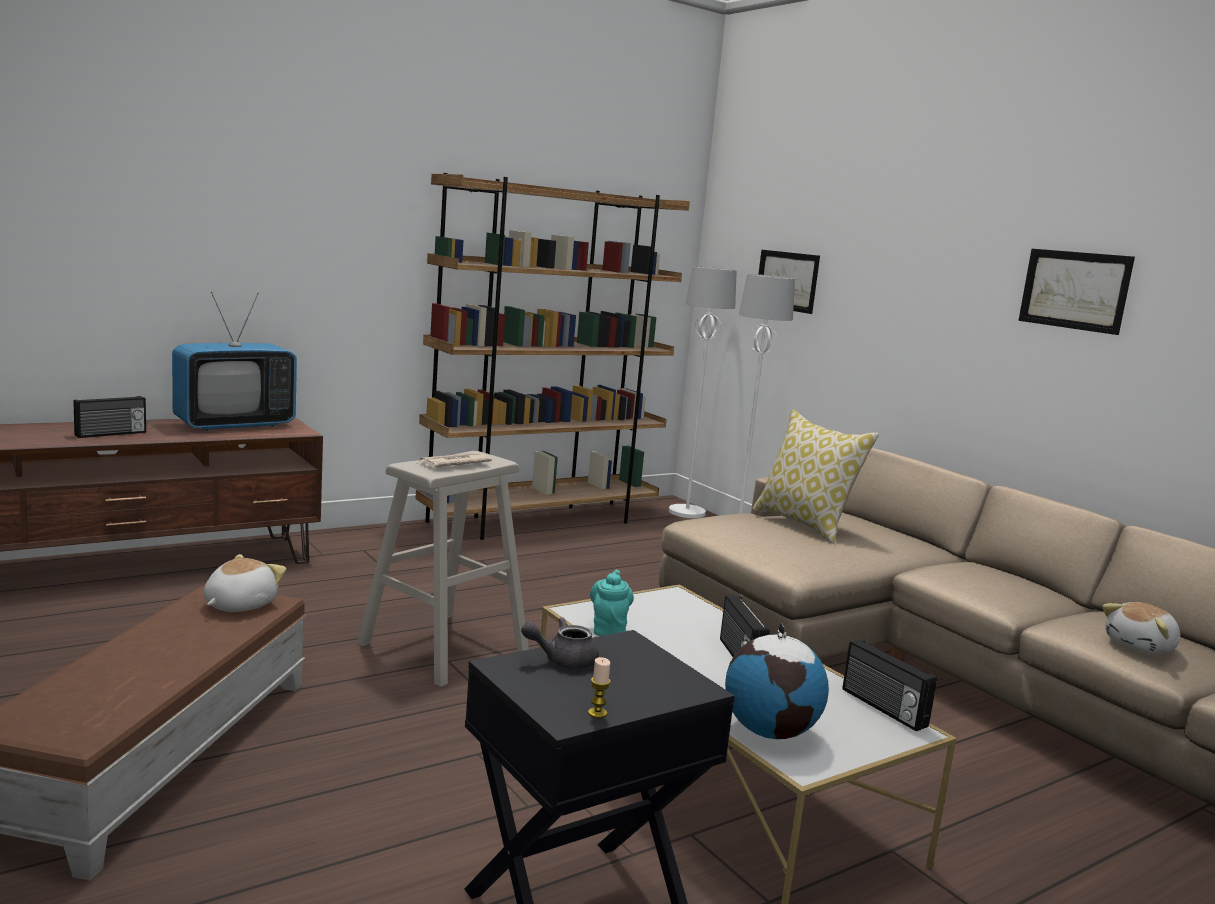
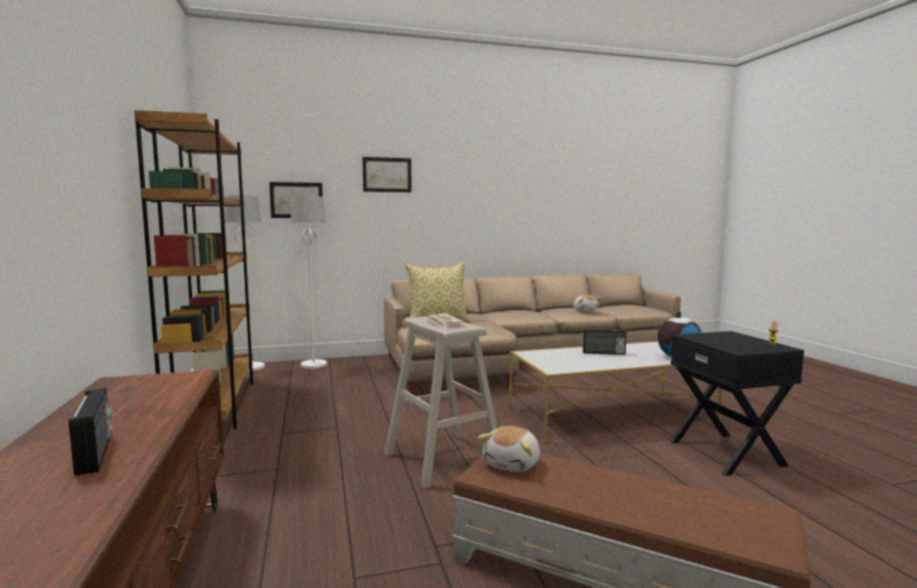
camera: 70 degrees left, 5 degrees down
(234, 425) = (123, 397): television -> none
(238, 605) = (513, 464): plush toy -> plush toy turned 105 degrees counterclockwise
(562, 660) = (721, 344): grey teapot -> none
(609, 629) = (577, 367): turquoise teapot -> none
(882, 708) = (646, 343): radio -> none
(1074, 290) = (477, 189): picture -> picture (387, 174)

